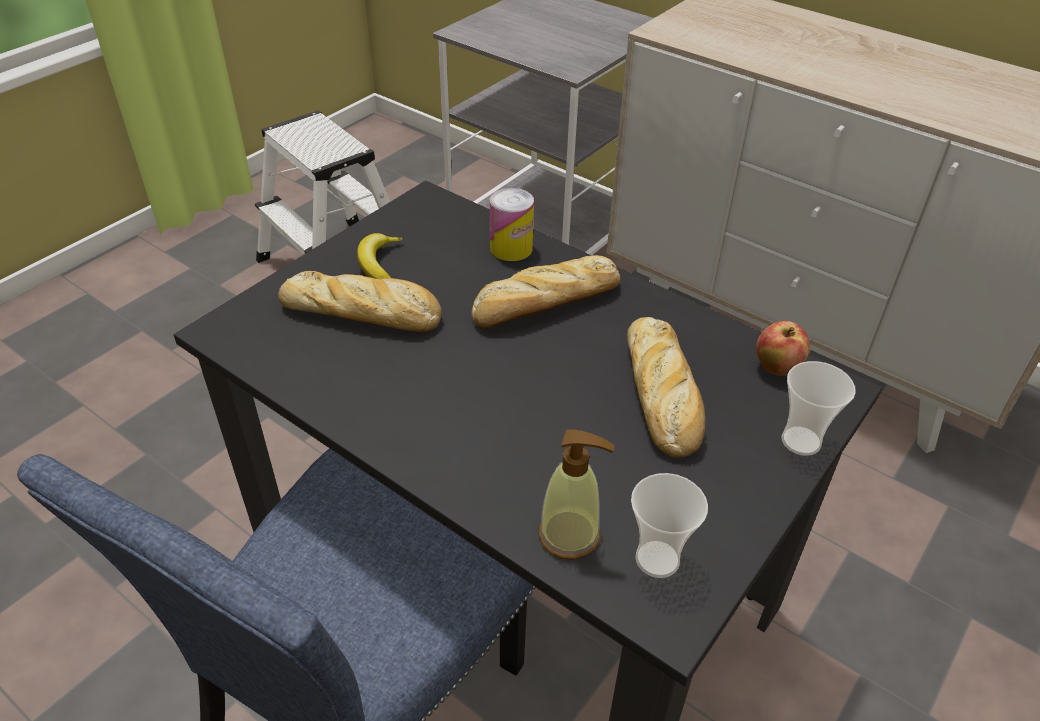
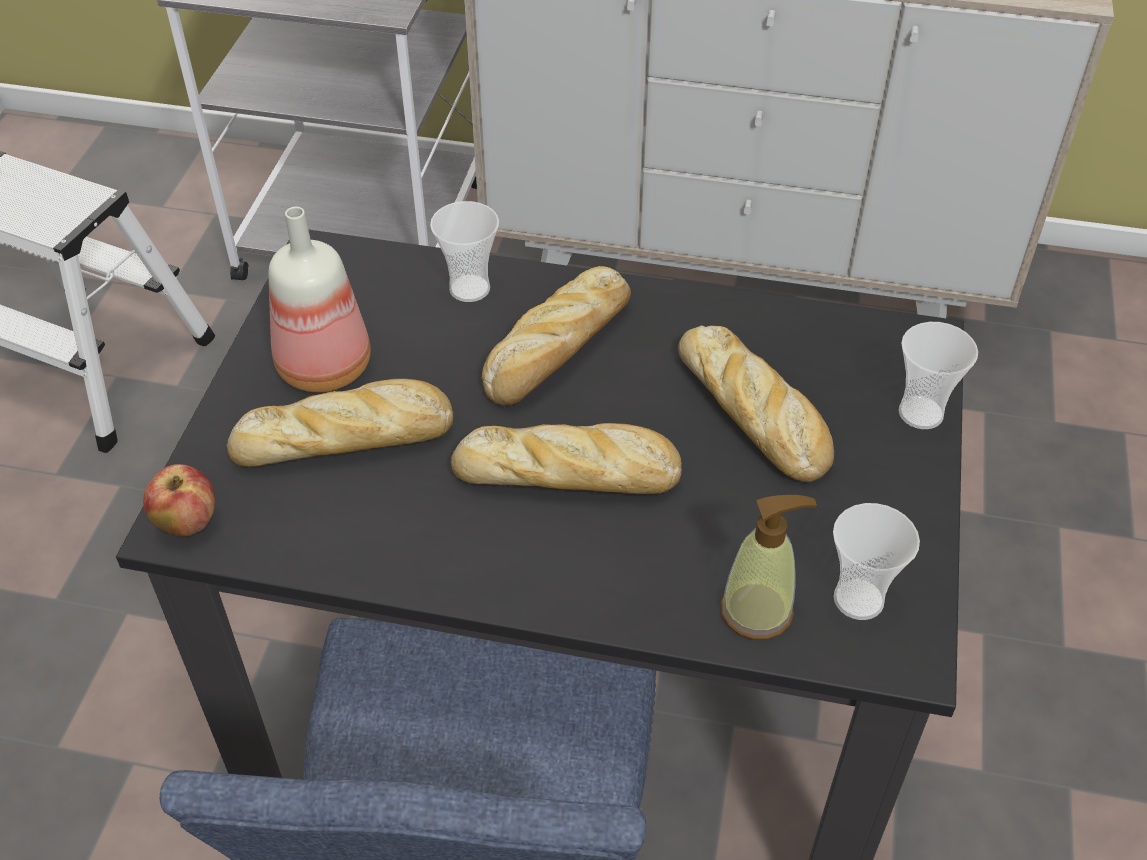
camera: 25 degrees left, 5 degrees up
(380, 265) = (321, 366): banana -> bottle
(497, 388) = (571, 473): none -> bread
(511, 248) = (469, 288): can -> cup
(776, 367) = (850, 337): apple -> apple (187, 523)

